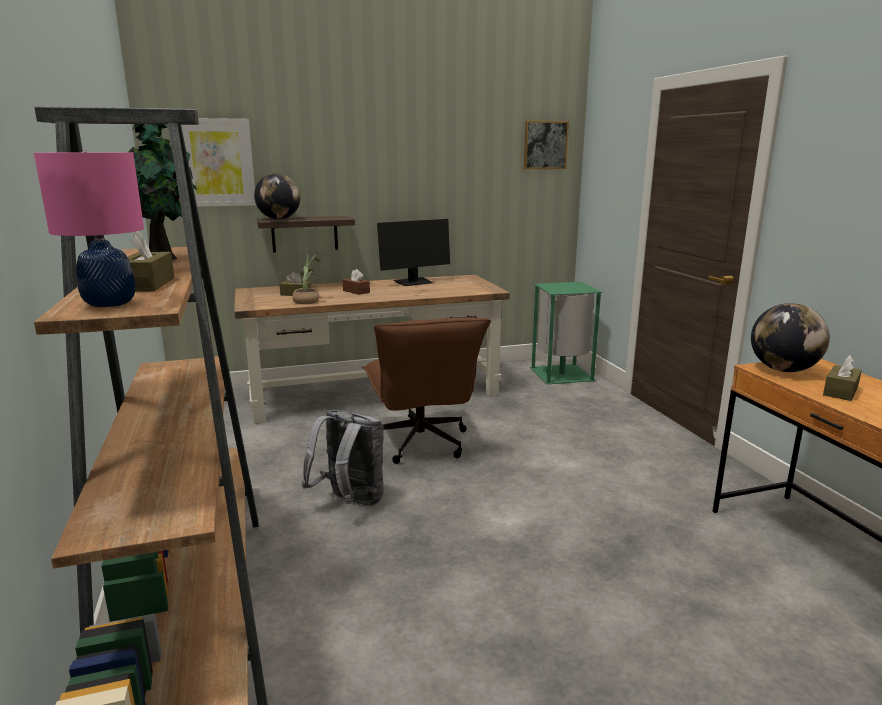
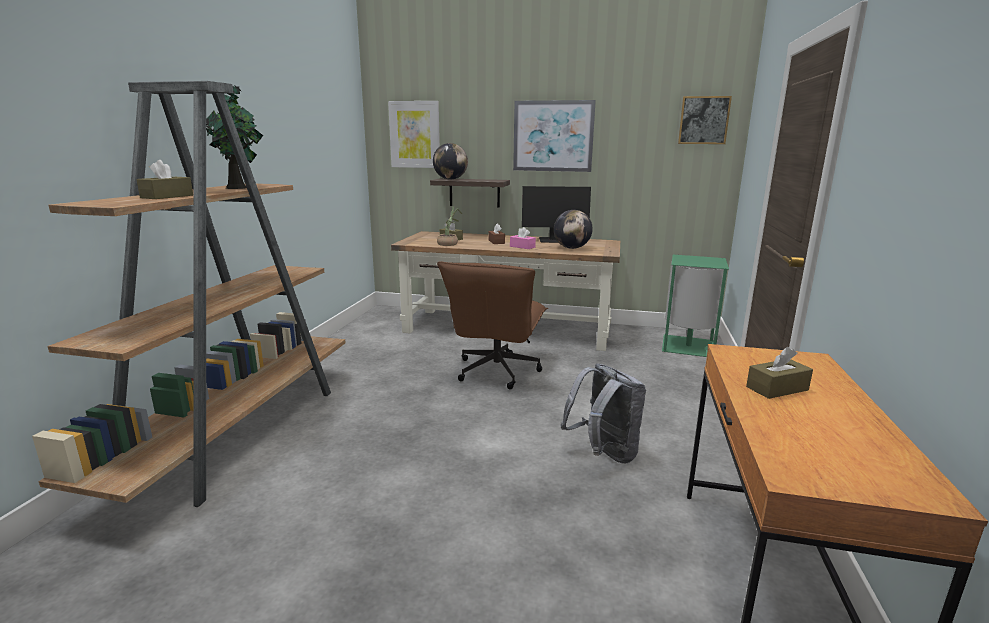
camera: 30 degrees right, 0 degrees up
(109, 303) = (108, 201): pink table lamp -> none
(350, 502) = (398, 398): grey backpack -> grey backpack (603, 454)
(396, 163) = (553, 136): none -> picture
(396, 294) = (522, 247): none -> pink tissue box
(783, 370) = (754, 358): globe -> globe (572, 248)

